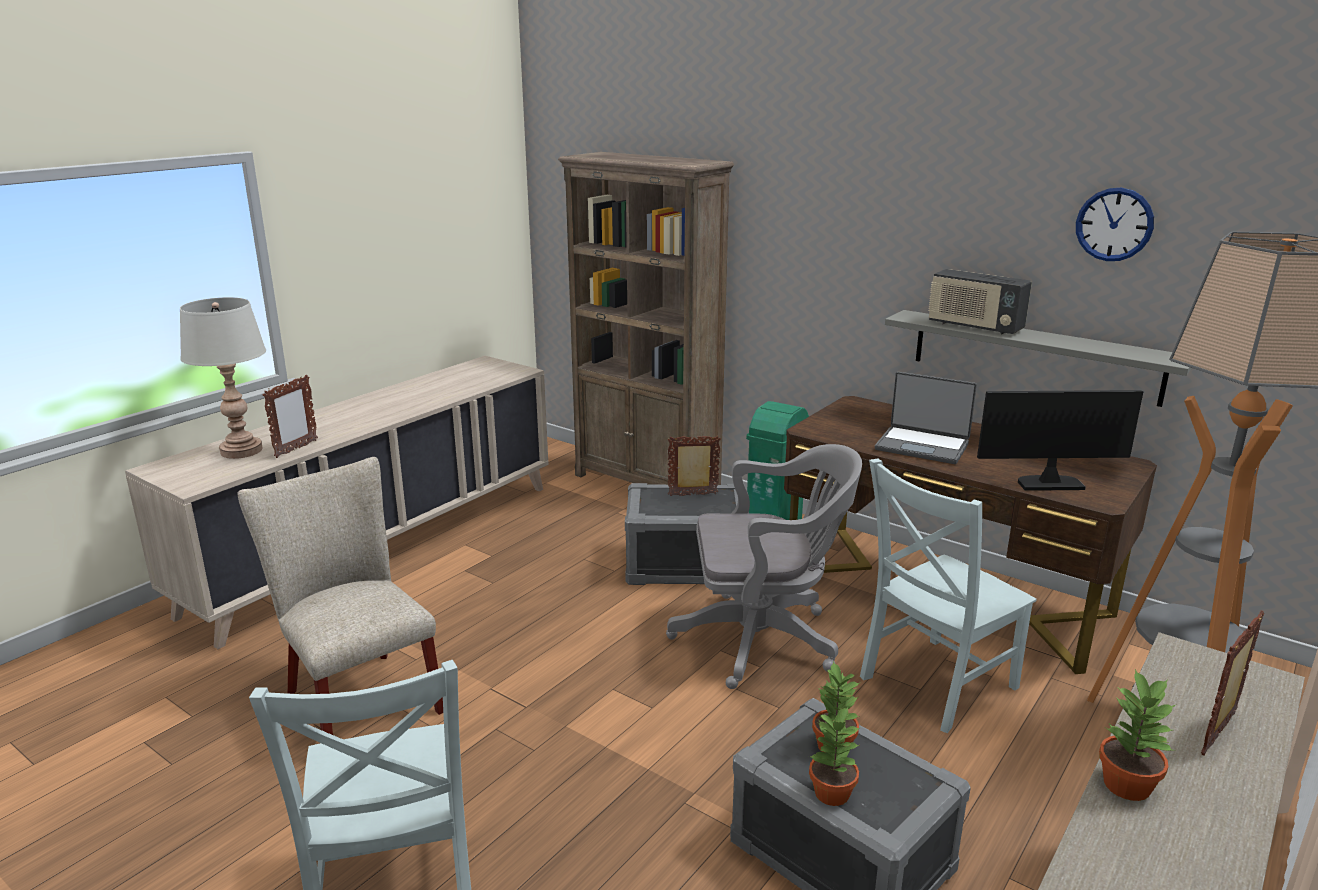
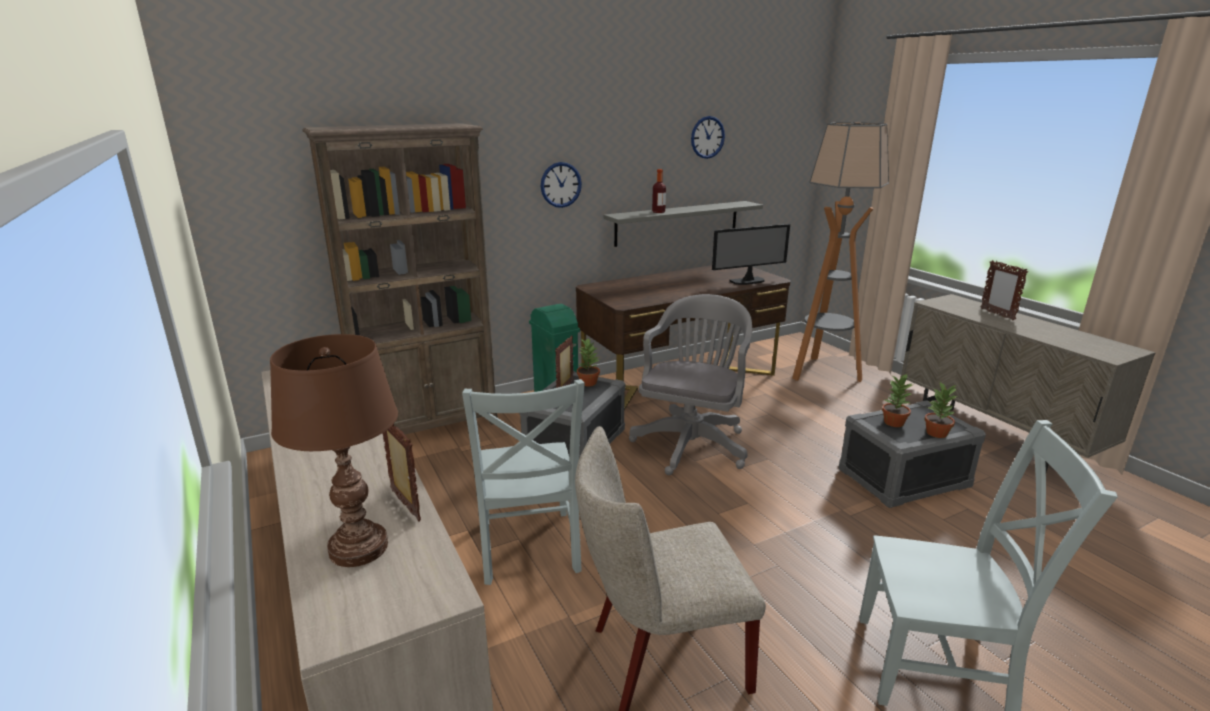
camera: 65 degrees left, 0 degrees up
(241, 451) = (358, 548): grey table lamp -> brown table lamp
(846, 255) = (561, 184): none -> wall clock
(922, 446) = (676, 289): laptop -> none
(933, 685) = (766, 409): grey chair -> grey chair (528, 549)
(974, 327) = (658, 212): radio -> bottle
(1049, 484) = (748, 281): monitor -> monitor turned 135 degrees counterclockwise
(1127, 784) = (1038, 335): potted plant -> potted plant (588, 382)

